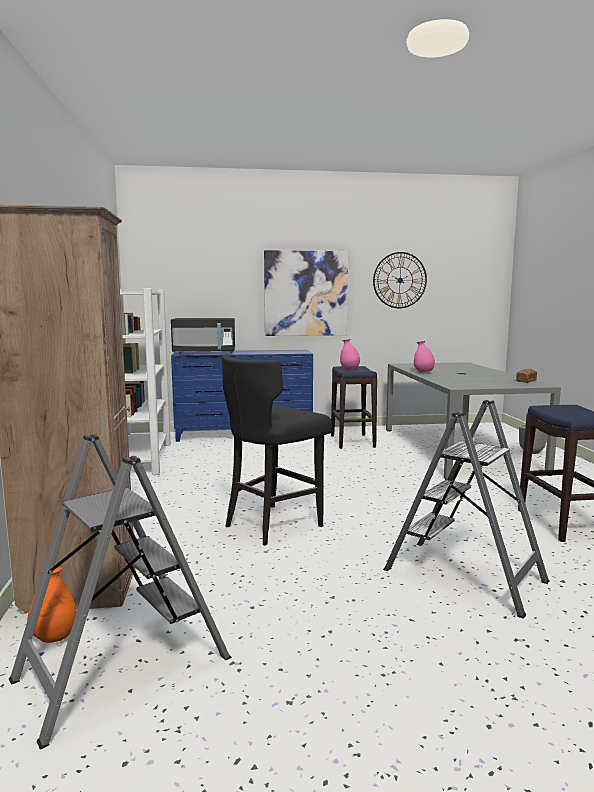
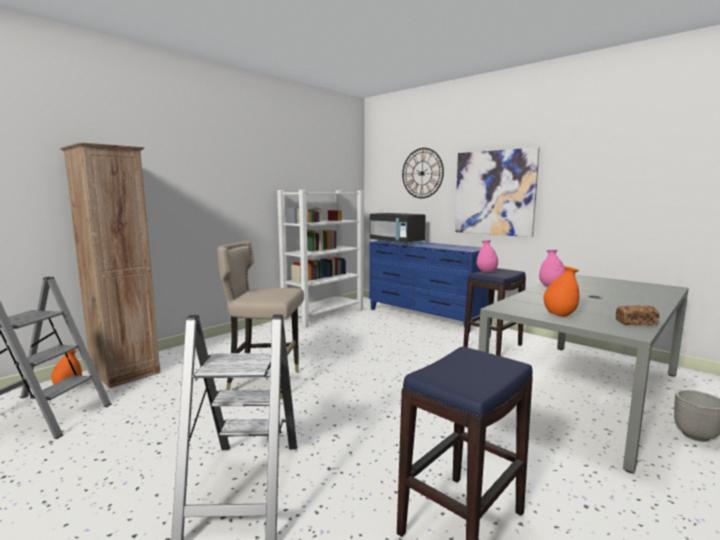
camera: 50 degrees right, 0 degrees up
(273, 524) = (265, 383): black stool -> beige stool
(400, 280) = (603, 177): wall clock -> wall clock (422, 173)
(492, 384) = (559, 315): none -> orange vase

